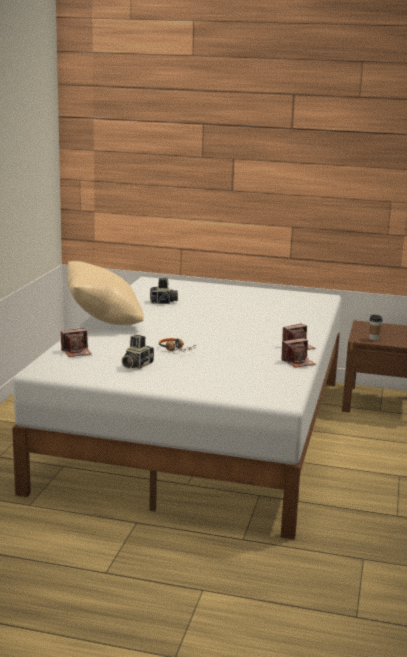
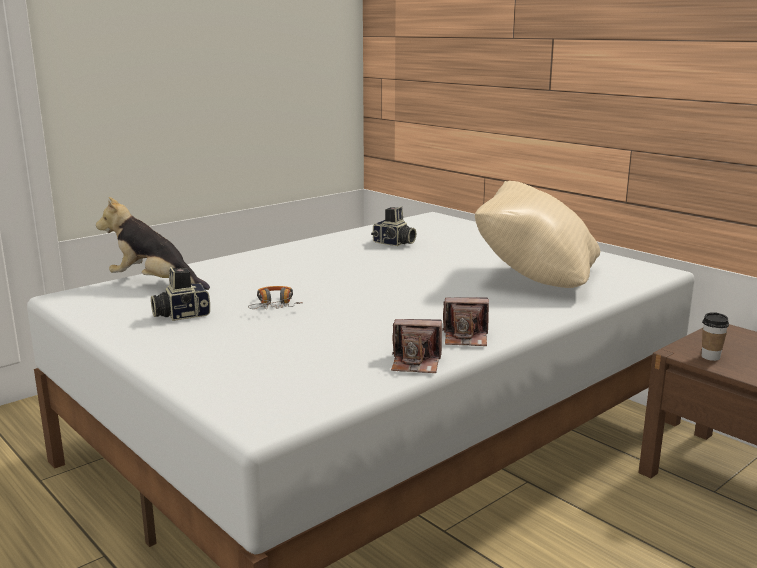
camera: 35 degrees right, 0 degrees up
(76, 352) = (154, 284): camera -> plush toy
(104, 322) = (269, 254): beige pillow -> beige pillow (535, 278)

